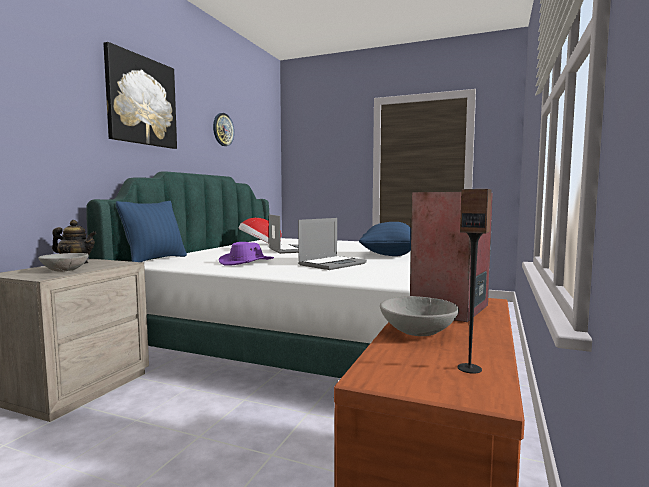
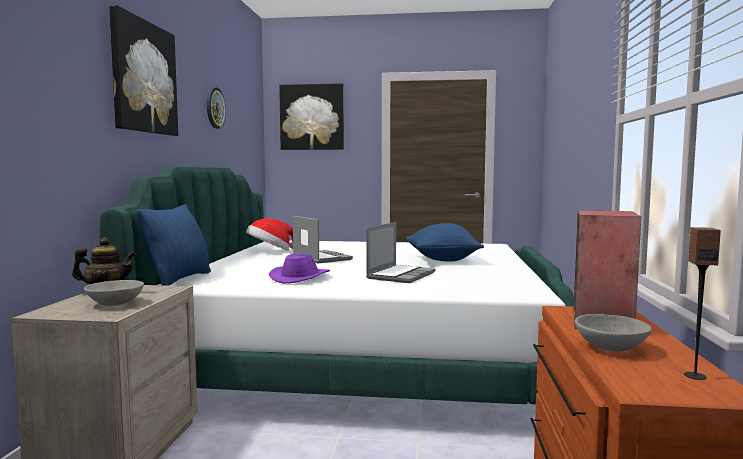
camera: 15 degrees left, 0 degrees up
(317, 138) = (312, 117): none -> picture

